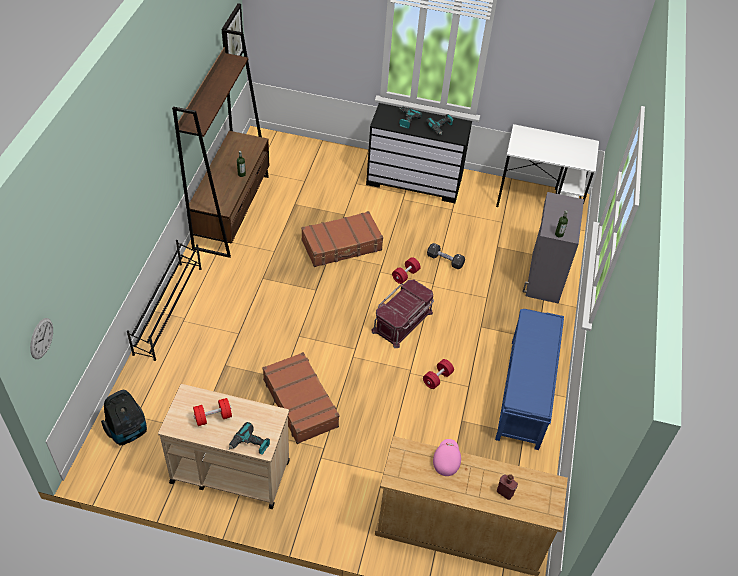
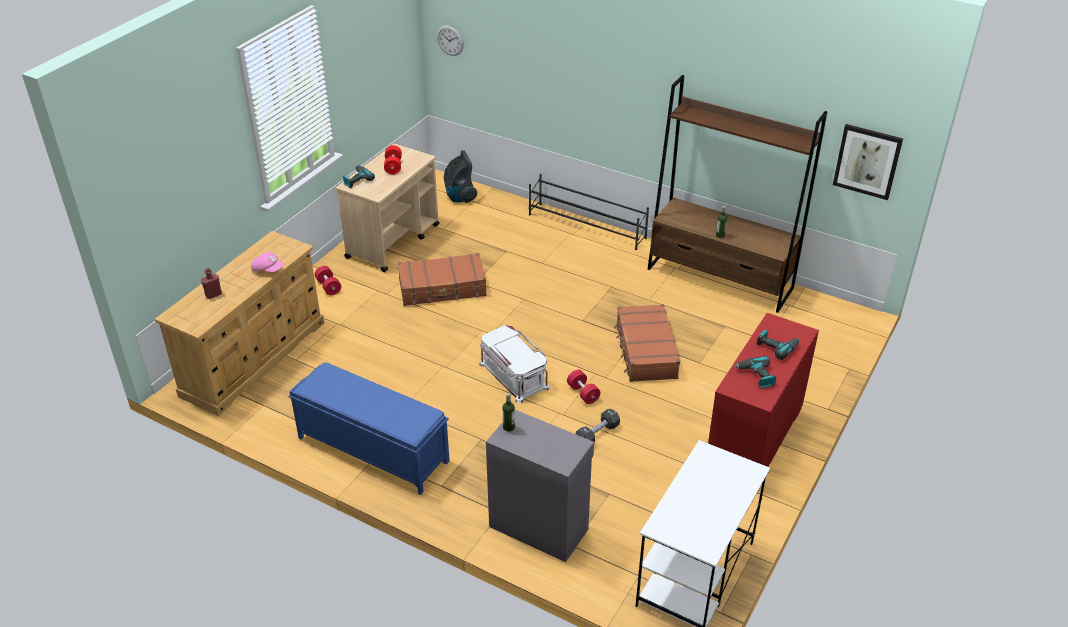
camera: 110 degrees right, 10 degrees down
(403, 322) = (513, 376): red storage box -> white storage box
(414, 181) = (754, 440): black dresser -> red dresser
(437, 378) = (425, 384): red dumbbell -> red dumbbell (328, 287)

